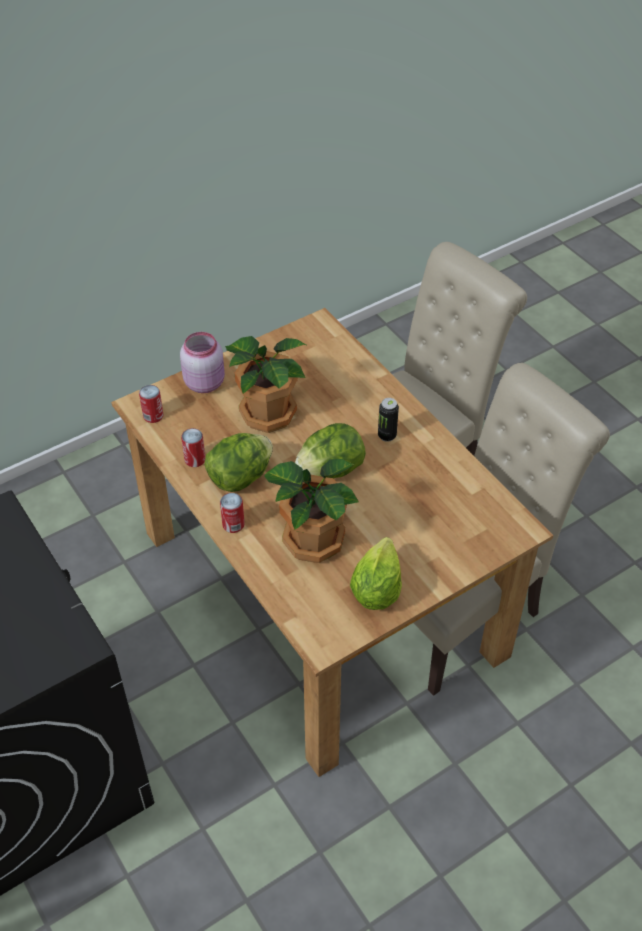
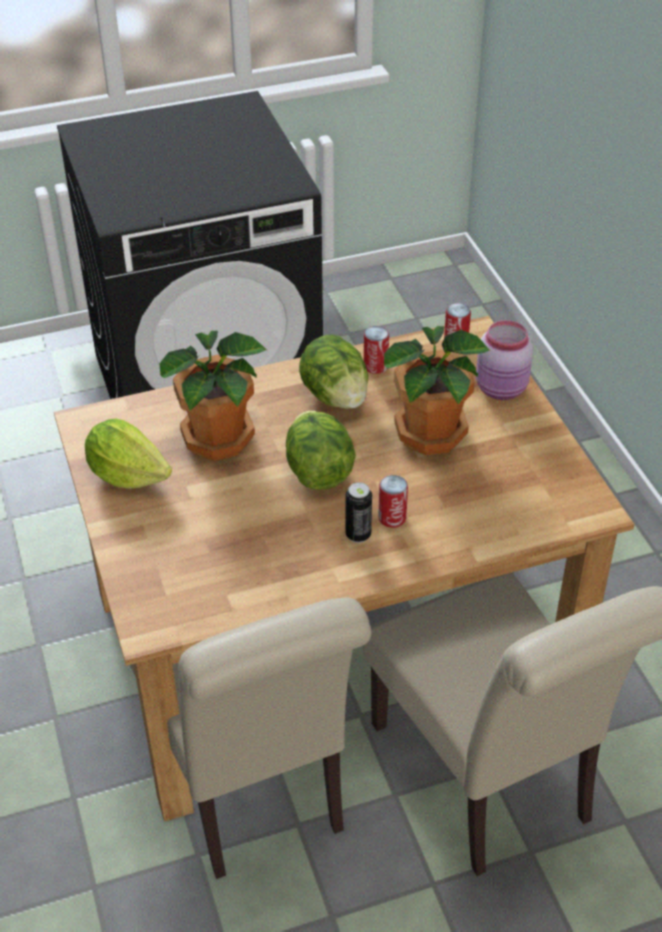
camera: 105 degrees right, 5 degrees down
(233, 524) = (269, 382): can -> can (392, 518)

